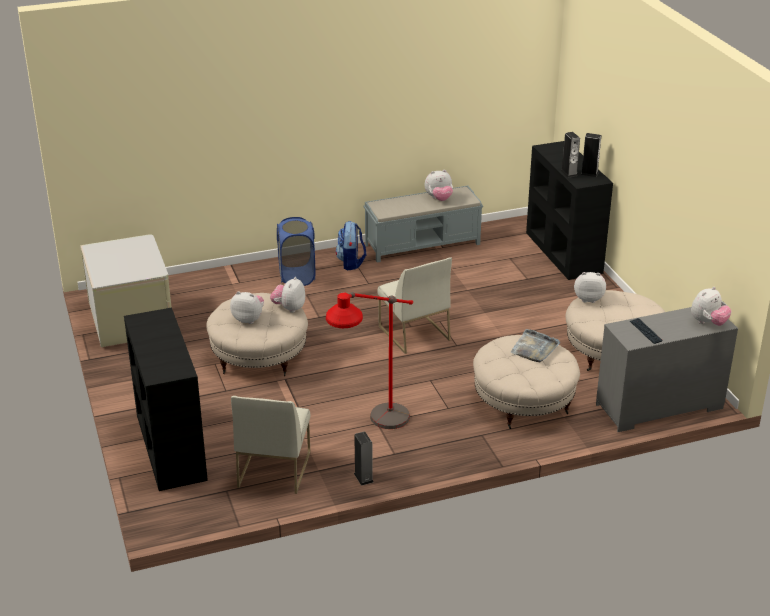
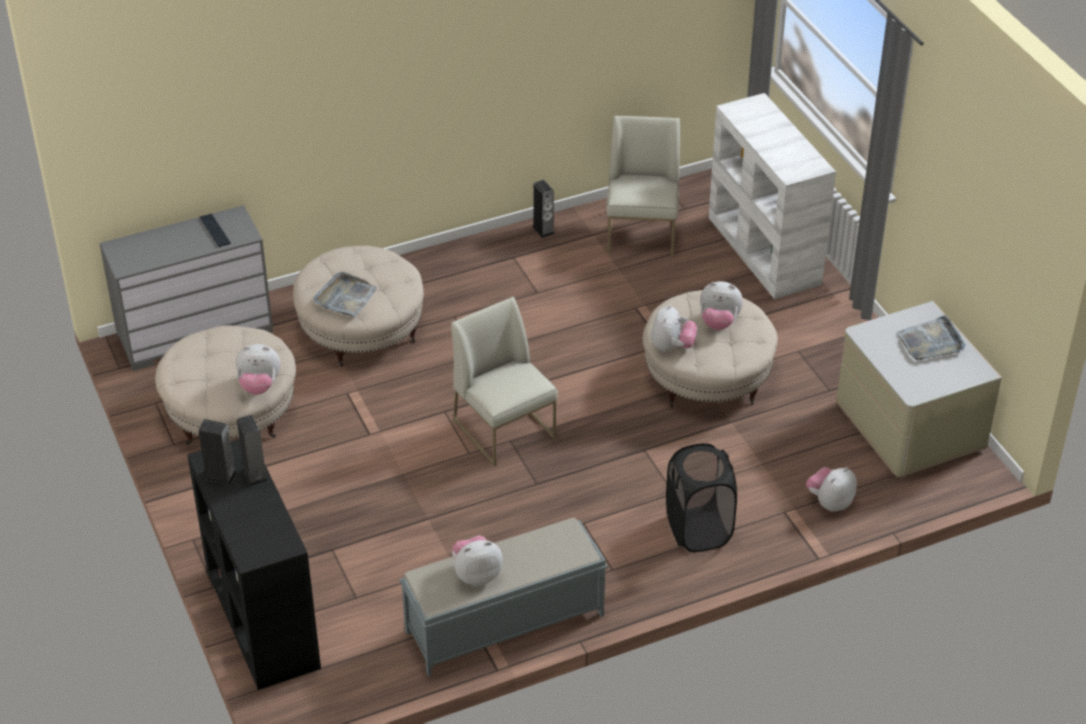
camera: 175 degrees right, 10 degrees up
(112, 265) = (931, 341): none -> grey tray
(170, 447) = (765, 250): black bookcase -> white bookcase
(297, 277) = (698, 530): blue laundry basket -> black laundry basket
(351, 263) = (619, 568): backpack -> none
(373, 431) = (541, 282): red floor lamp -> none
(708, 323) = (133, 247): plush toy -> plush toy (830, 502)

